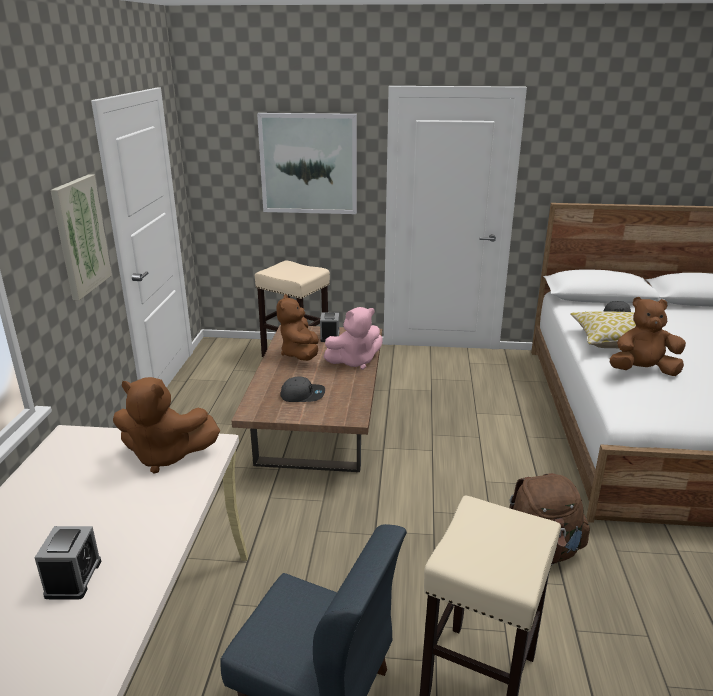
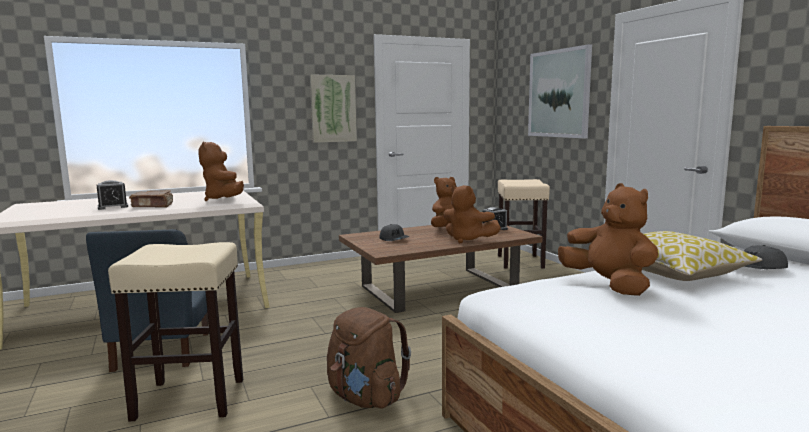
camera: 60 degrees right, 15 degrees down
(133, 530) = (153, 206): none -> brown book
(354, 361) = (467, 240): pink plush toy -> brown plush toy

